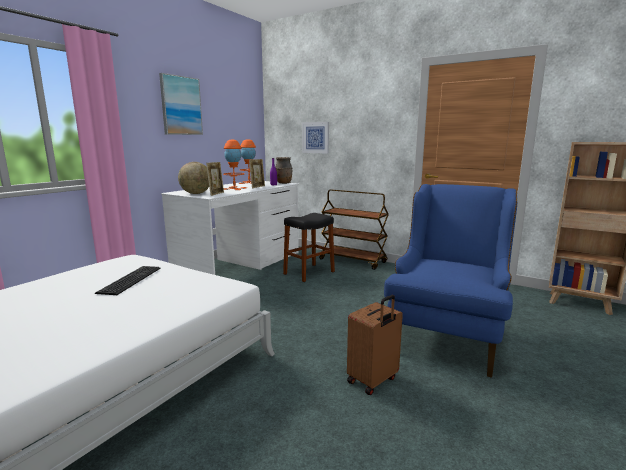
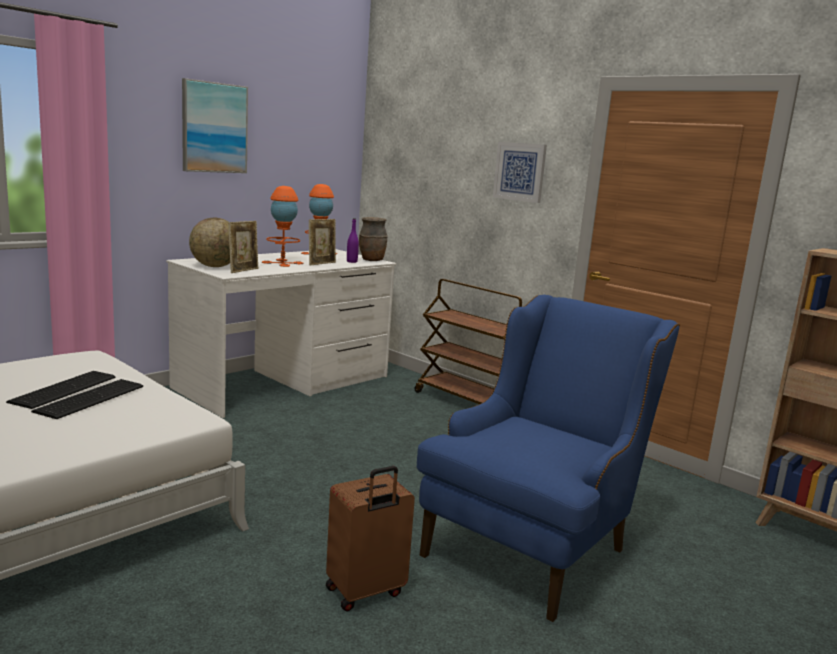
camera: 10 degrees right, 0 degrees up
(152, 283) = (88, 398): none -> keyboard
(309, 273) = (382, 412): black stool -> none
(315, 137) = (434, 190): picture -> picture (520, 172)

